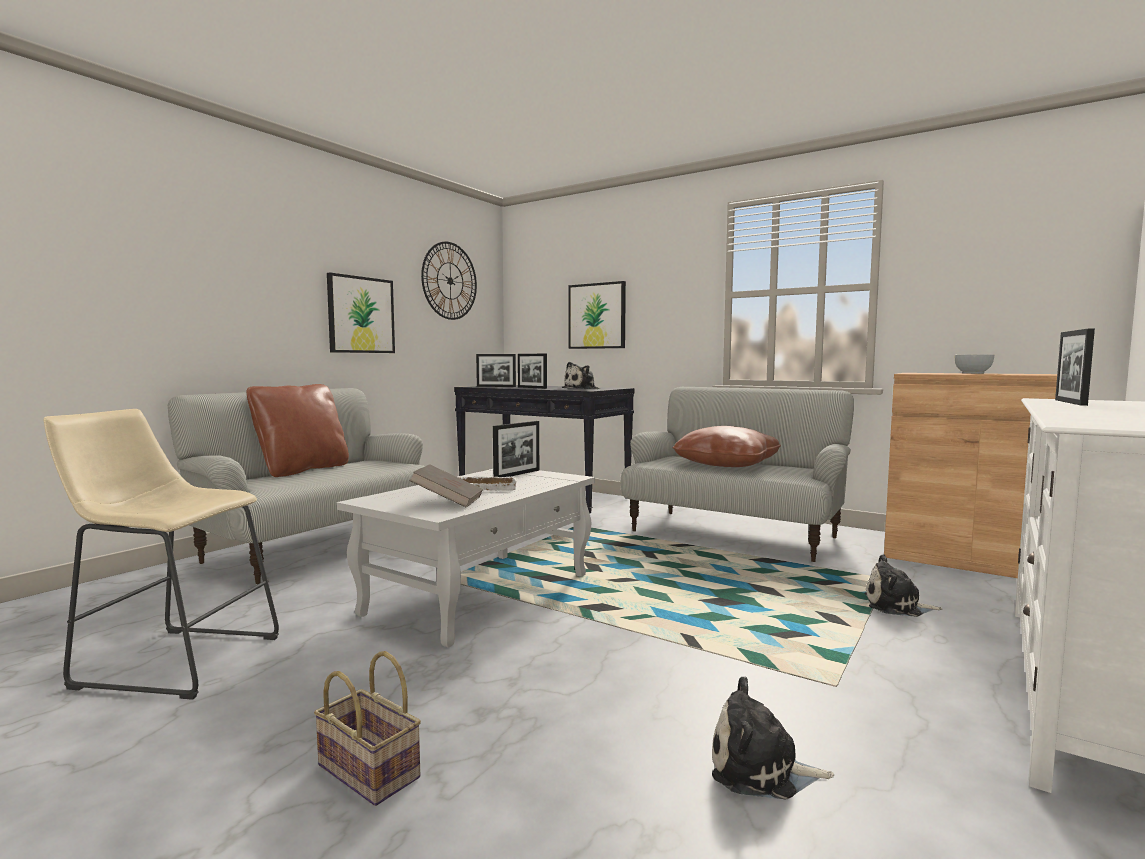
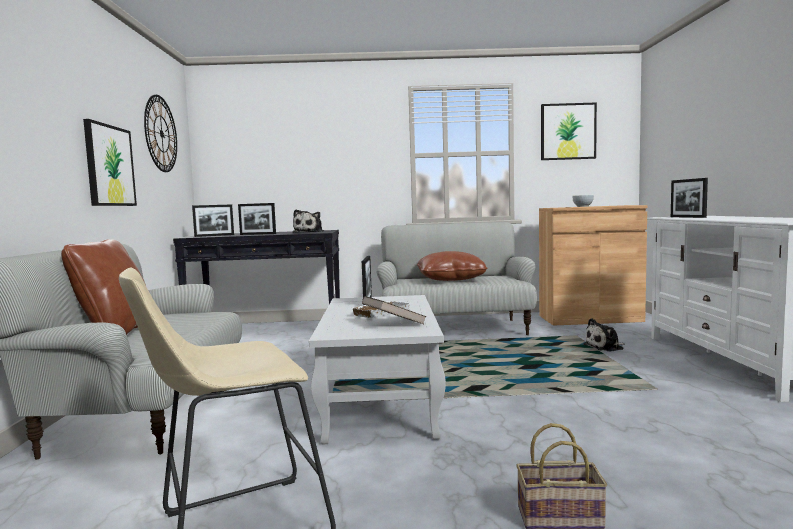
camera: 35 degrees left, 0 degrees up
(597, 316) = (297, 170): picture -> picture (568, 131)
(761, 769) = (704, 432): plush toy -> none

